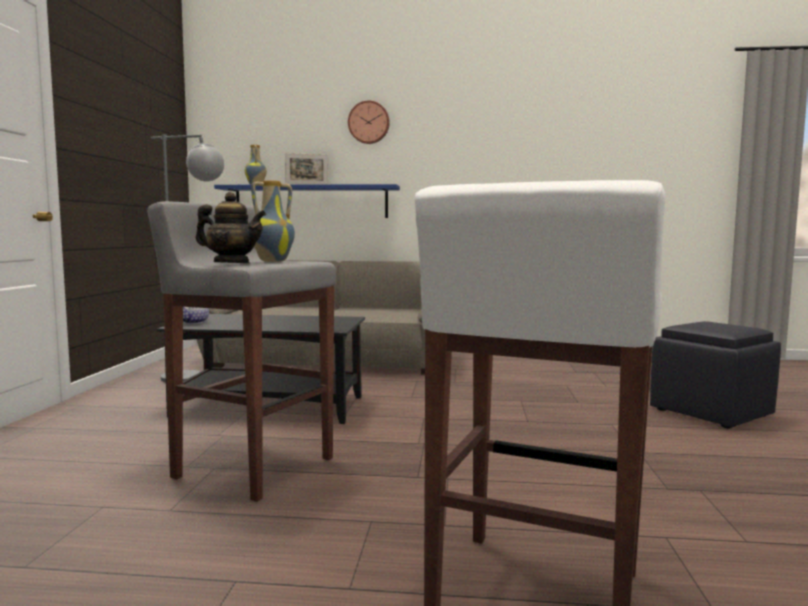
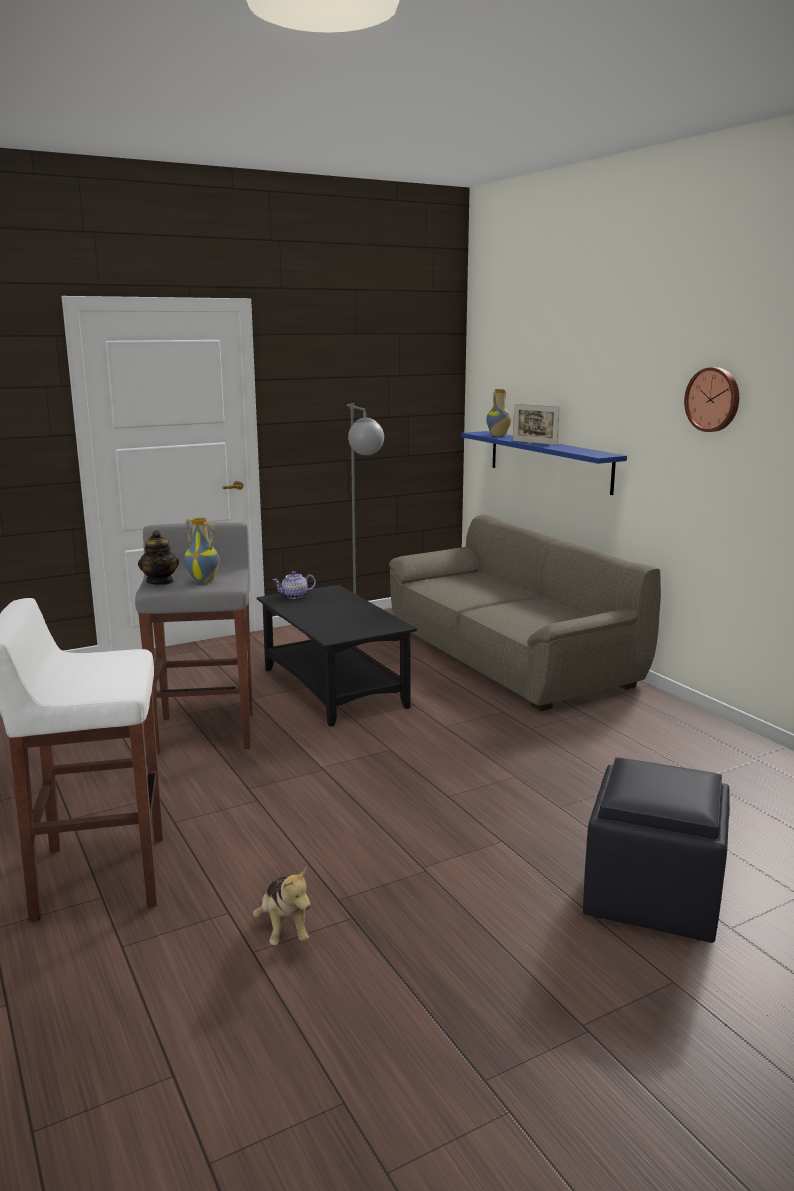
camera: 55 degrees right, 10 degrees up
(369, 122) = (604, 367): wall clock -> wall clock (713, 399)
(709, 519) = (284, 929): none -> plush toy

